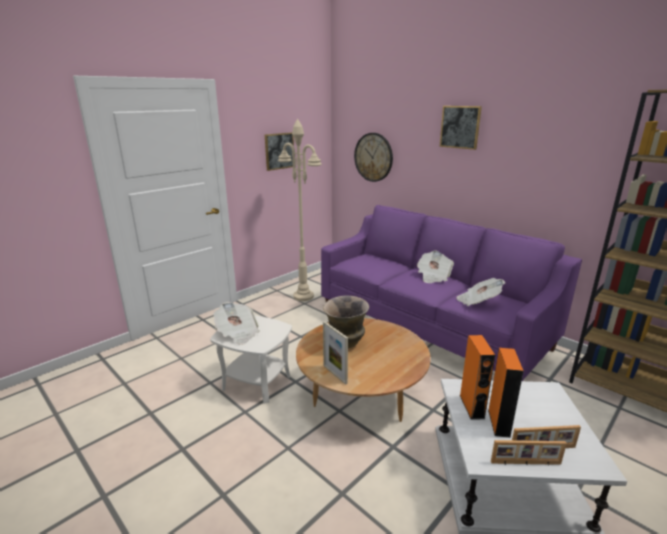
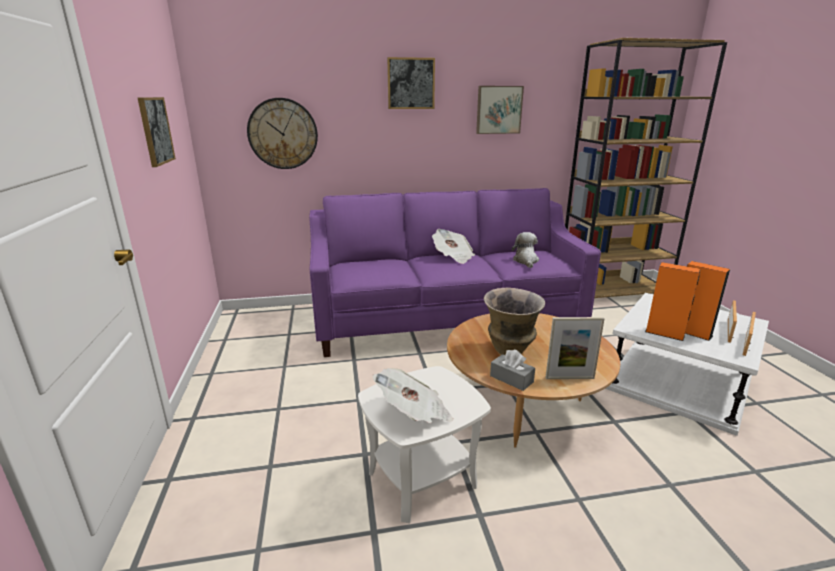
camera: 55 degrees left, 0 degrees up
(304, 296) = (267, 360): beige floor lamp -> none
(309, 354) = (511, 379): none -> grey tissue box
(478, 302) = (526, 261): newspaper -> plush toy
(538, 156) = (498, 110): none -> picture

